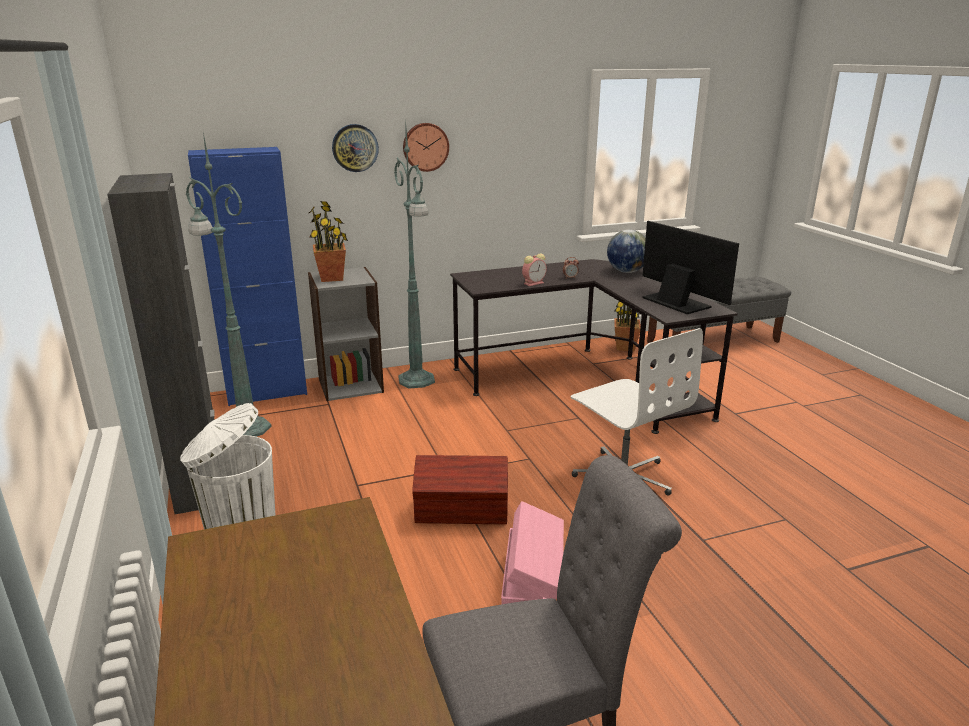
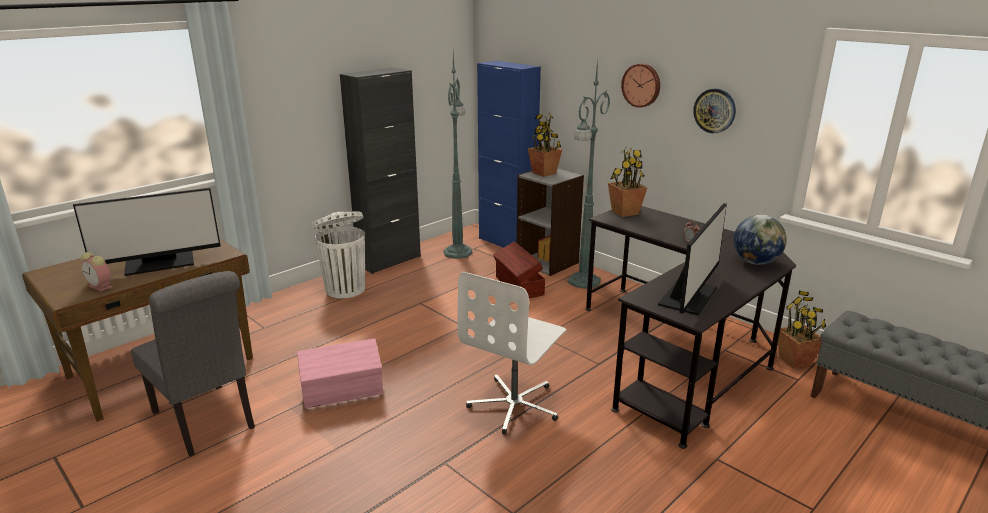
camera: 65 degrees right, 0 degrees up
(325, 591) = (160, 264): none -> monitor
(355, 148) = (590, 76): wall clock -> wall clock (714, 110)
(462, 512) = (414, 346): brown storage box -> brown storage box (518, 286)
(475, 280) = (624, 212): none -> potted plant
(534, 283) = (651, 232): alarm clock -> alarm clock (101, 287)

